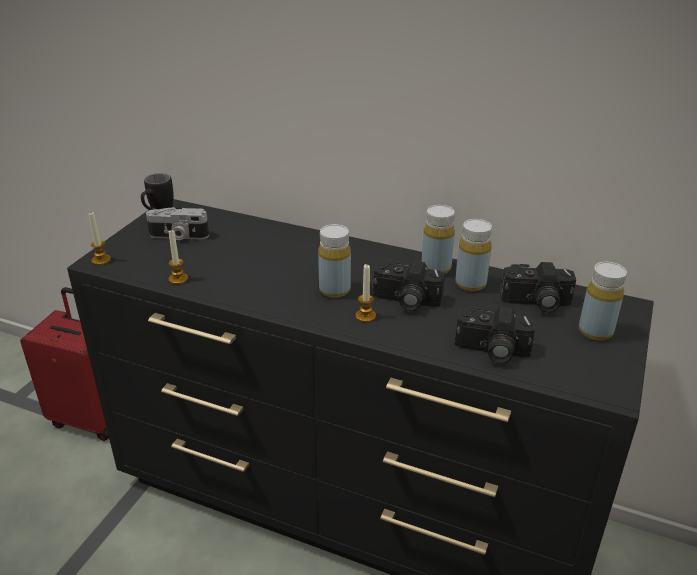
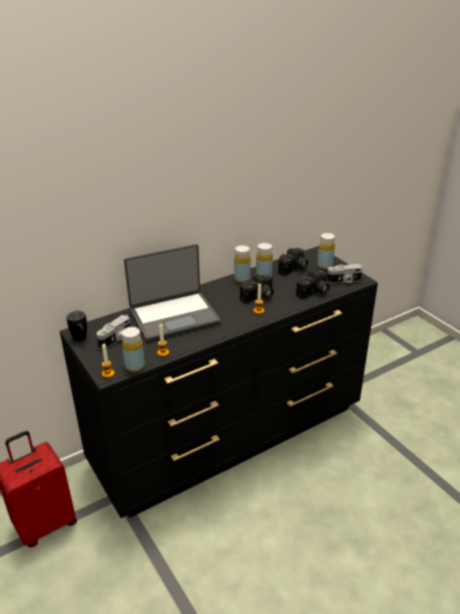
camera: 55 degrees left, 0 degrees up
(272, 253) = (174, 316): none -> laptop
(334, 290) = (229, 311): yellow bottle -> yellow bottle (134, 366)
(576, 372) = (344, 281): none -> camera

